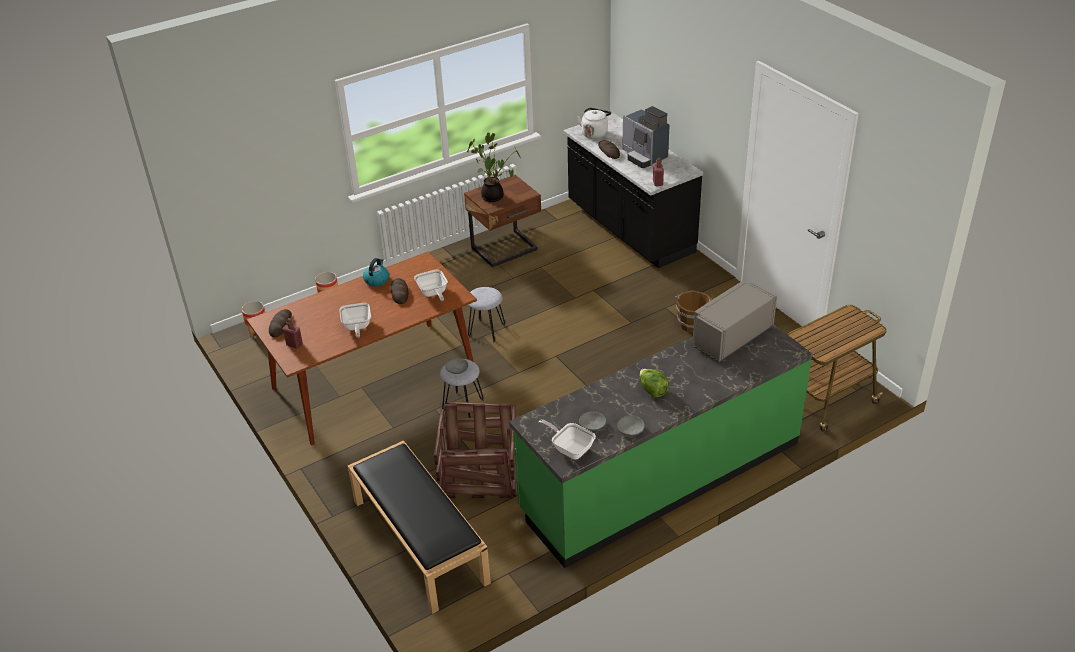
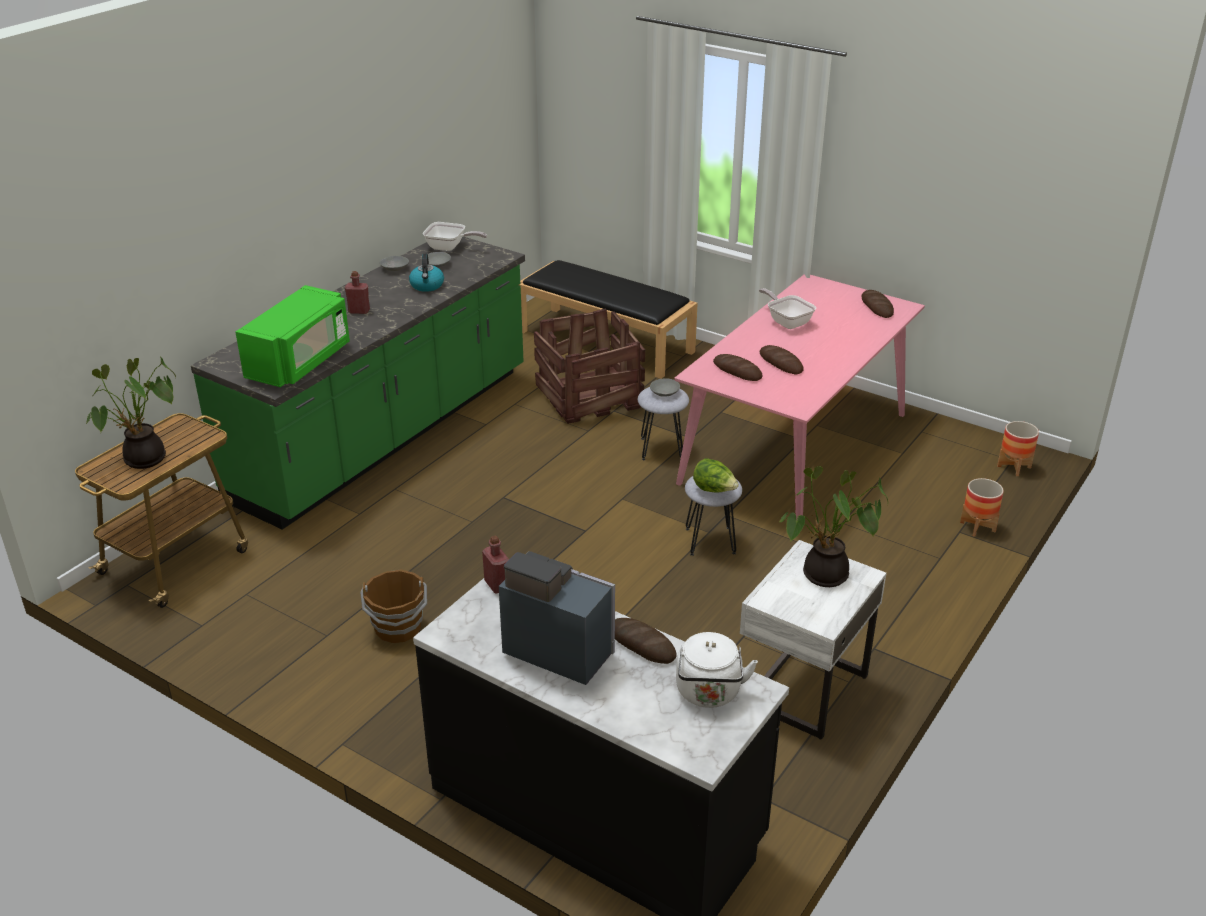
camera: 155 degrees right, 5 degrees down
(294, 345) = (834, 295): red bottle -> red bottle (359, 311)
(374, 381) = (794, 447): brown dining table -> pink dining table
(376, 280) = (830, 371): kettle -> kettle (427, 286)
(433, 293) = (737, 371): frying pan -> bread
(506, 250) = (802, 690): brown nightstand -> white nightstand
(652, 390) = (384, 299): lettuce -> lettuce (714, 490)
(731, 337) = (300, 362): grey microwave -> green microwave
(841, 326) = (144, 461): none -> potted plant

